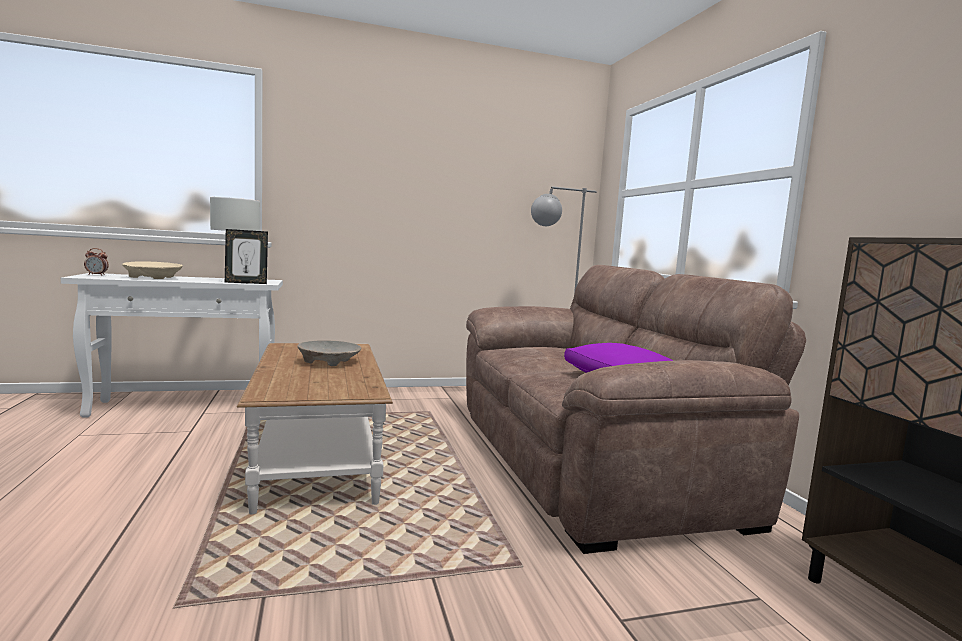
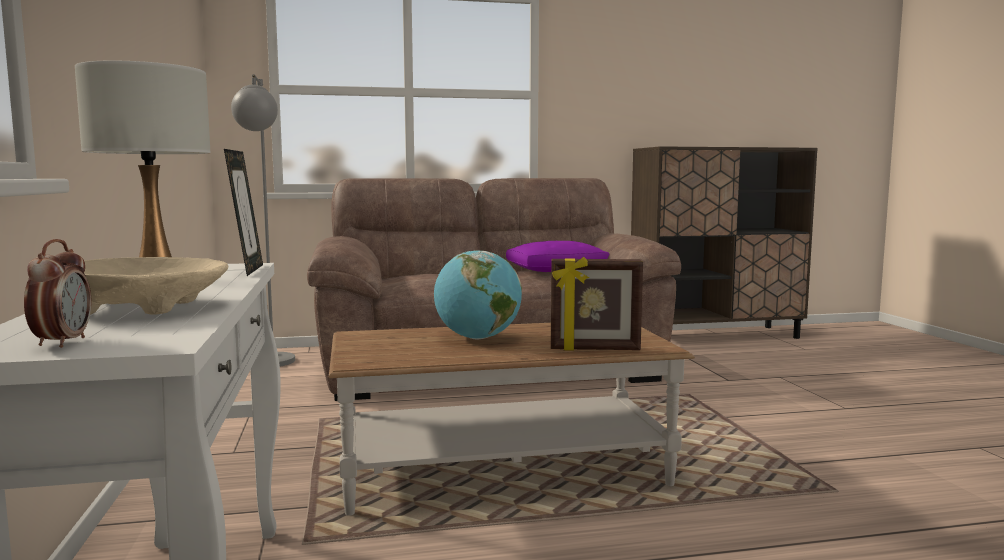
camera: 85 degrees left, 0 degrees up
(272, 380) = (595, 349): none -> picture frame
(329, 361) = (477, 338): beige bowl -> globe

